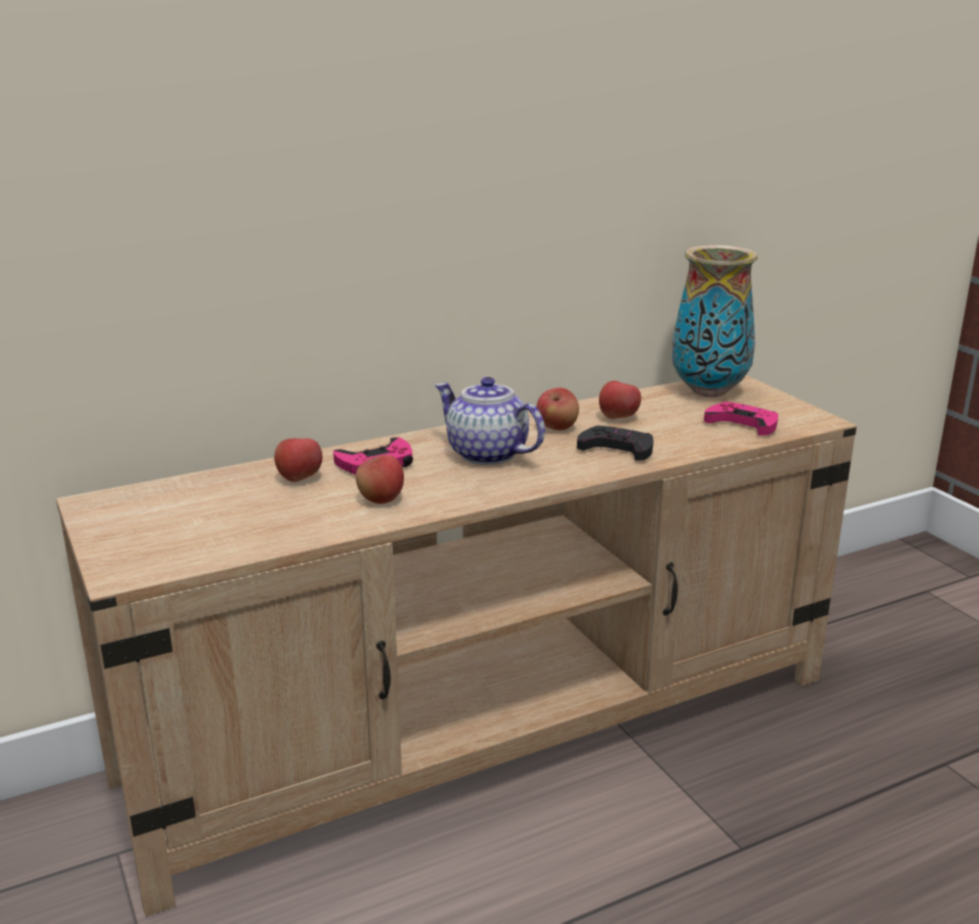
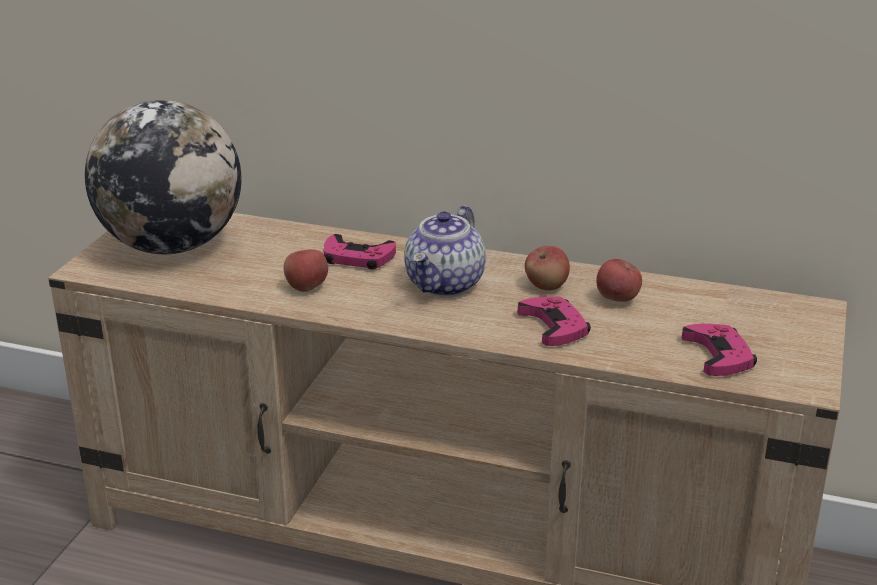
camera: 45 degrees right, 5 degrees up
(176, 521) = (172, 246): none -> globe
(299, 478) = (291, 247): apple -> none
(486, 454) = (445, 284): teapot -> teapot turned 150 degrees counterclockwise
(617, 448) = (554, 326): black game controller -> pink game controller
(710, 391) = (763, 310): vase -> none

